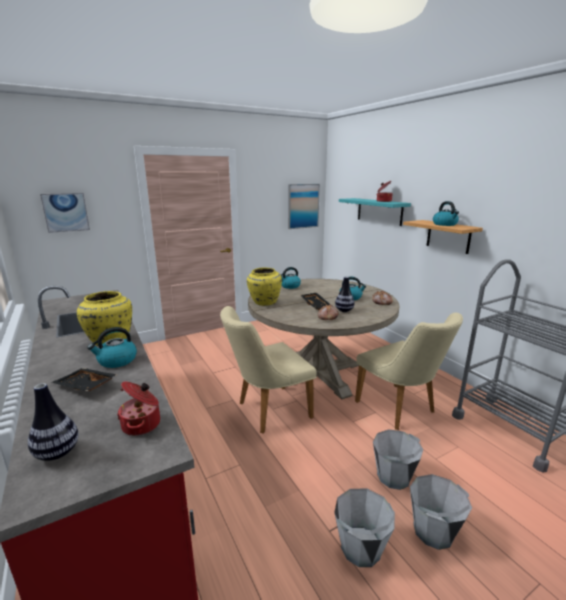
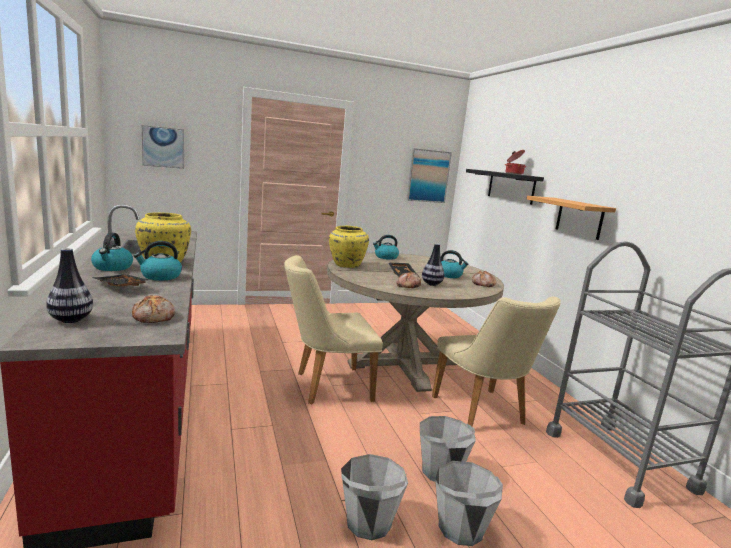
camera: 10 degrees right, 5 degrees down
(142, 424) = (154, 317): cooking pot -> bread
(379, 211) = (511, 187): turquoise shelf -> black shelf
(445, 224) = (573, 201): kettle -> kettle (112, 267)

